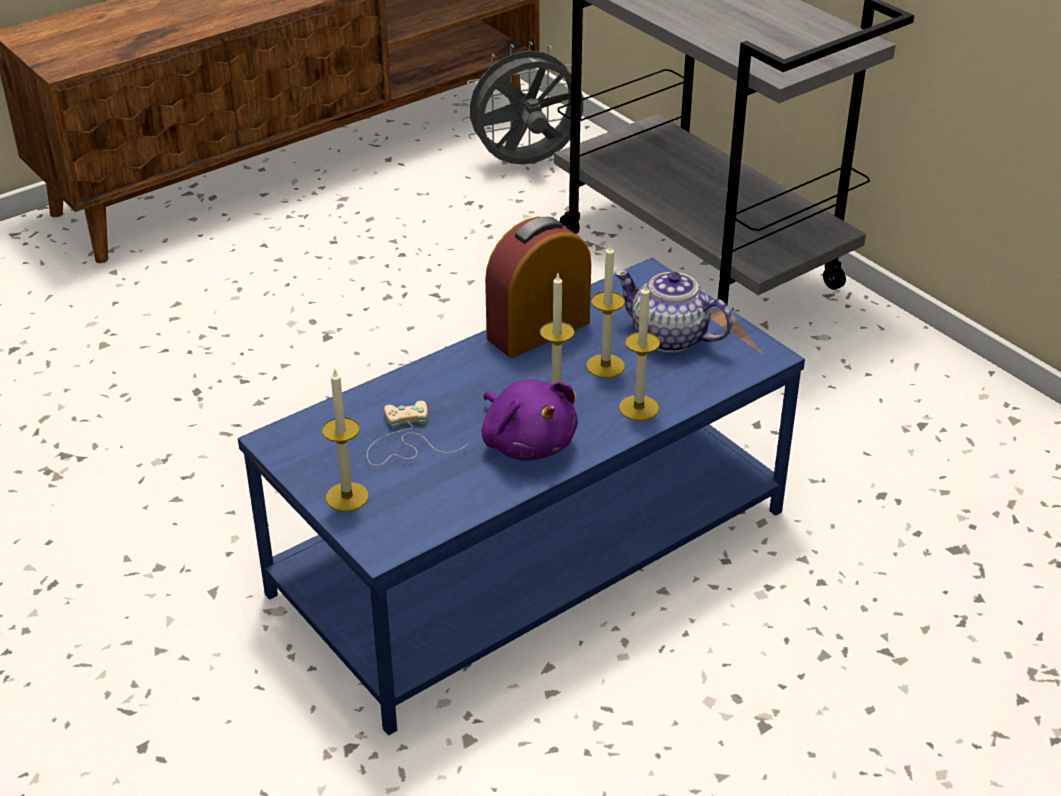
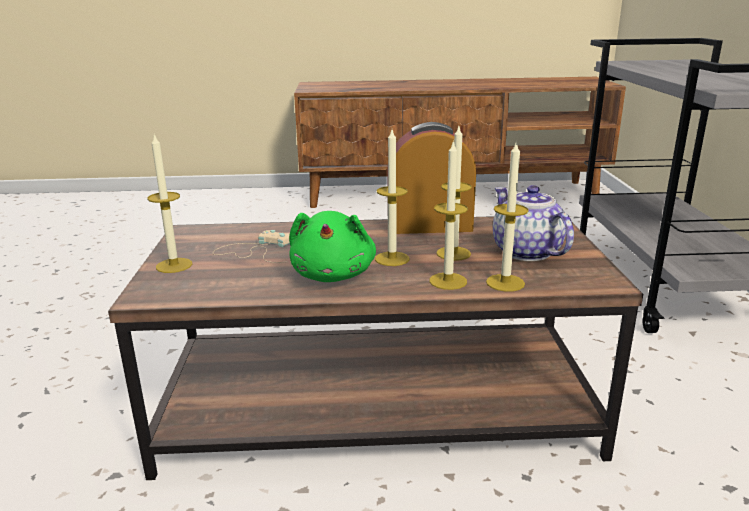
camera: 35 degrees right, 15 degrees down
(526, 164) = (579, 219): grey fan -> none
(527, 442) = (334, 275): purple plush toy -> green plush toy
(531, 549) = (378, 404): blue coffee table -> brown coffee table
(688, 390) = (505, 283): none -> candle

